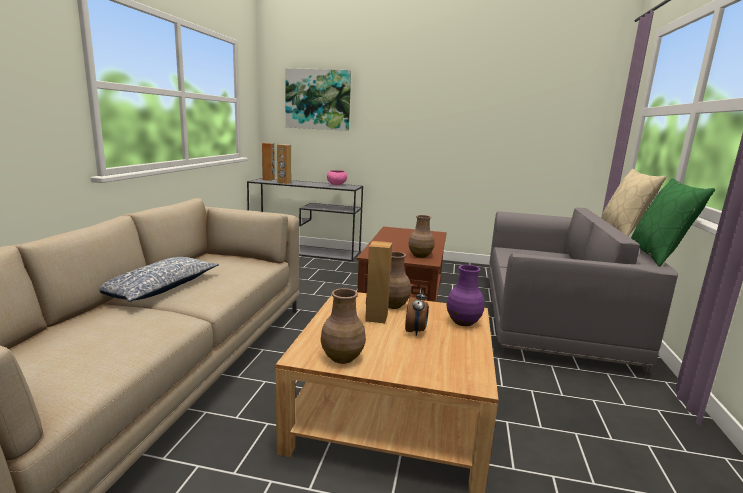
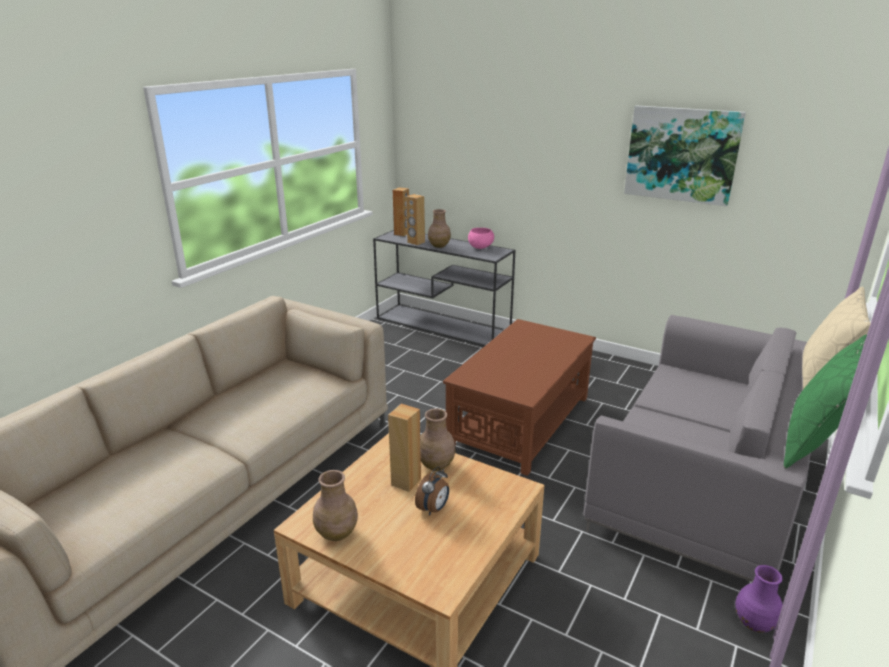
camera: 20 degrees right, 10 degrees up
(159, 288) = (216, 414): pillow -> none
(318, 99) = (461, 134): picture -> picture (681, 154)
(420, 255) = (522, 384): brown vase -> brown vase (439, 245)
(462, 322) = (496, 503): purple vase -> purple vase (753, 622)

